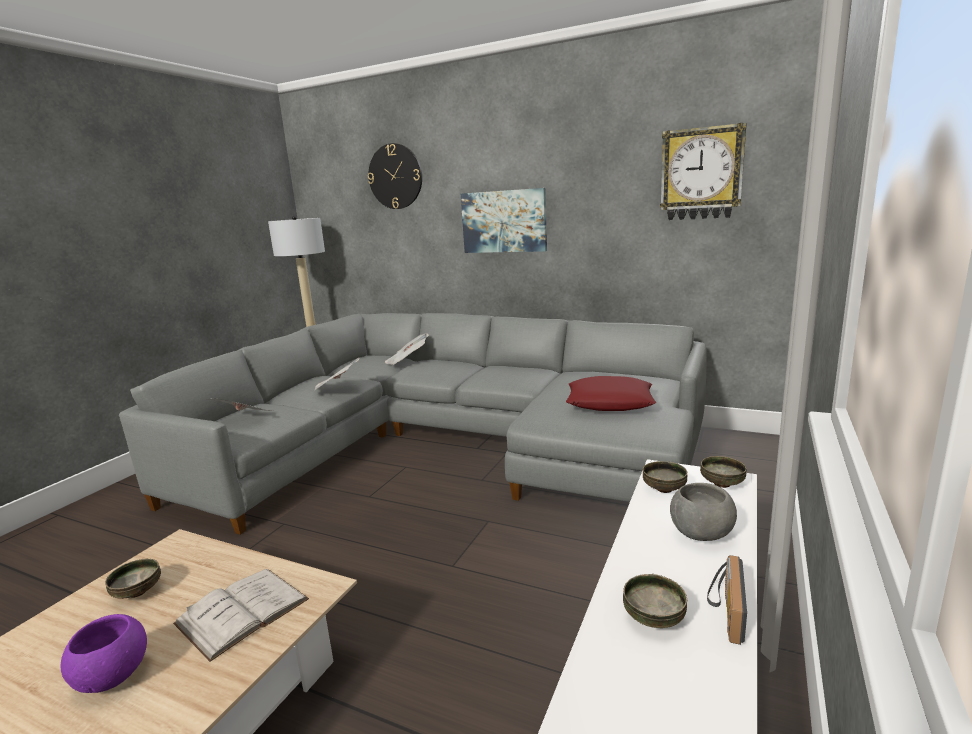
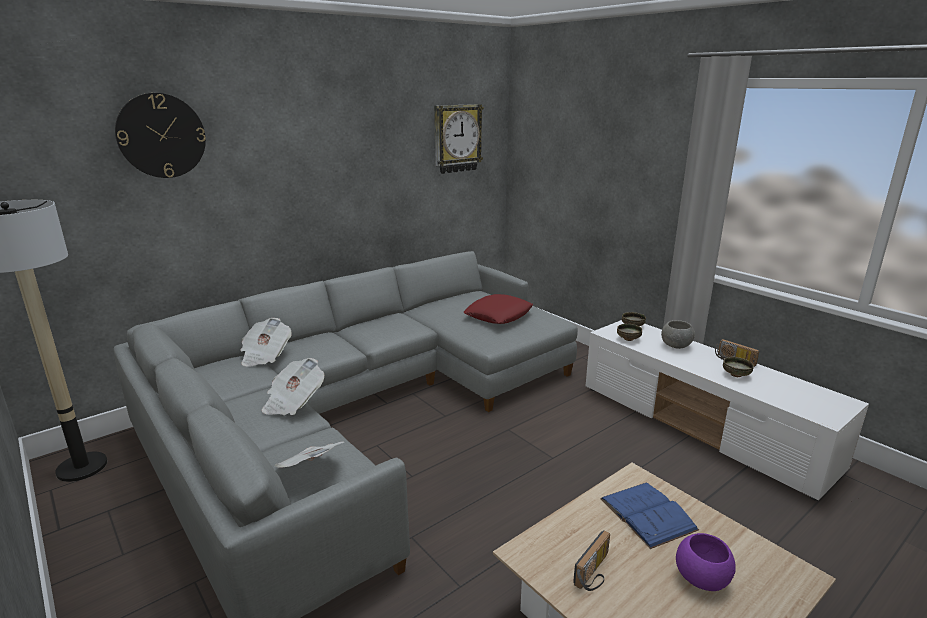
camera: 65 degrees left, 5 degrees up
(139, 592) = (595, 573): bowl -> radio
(242, 611) = (647, 514): white book -> blue book
(504, 221) = (309, 183): picture -> none

